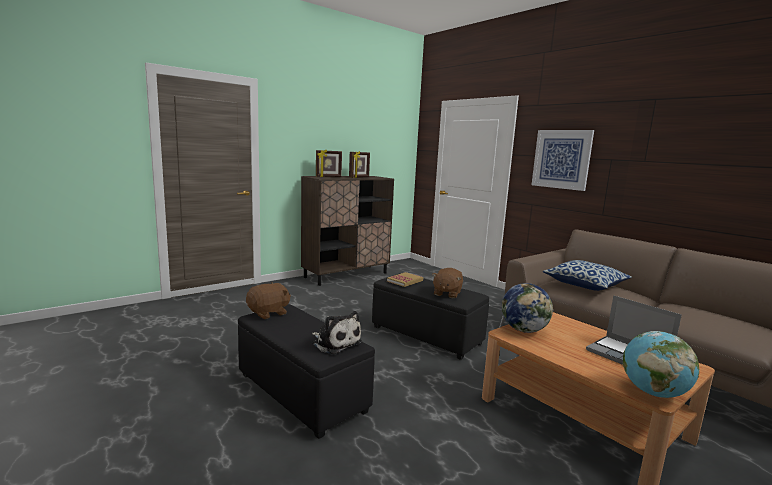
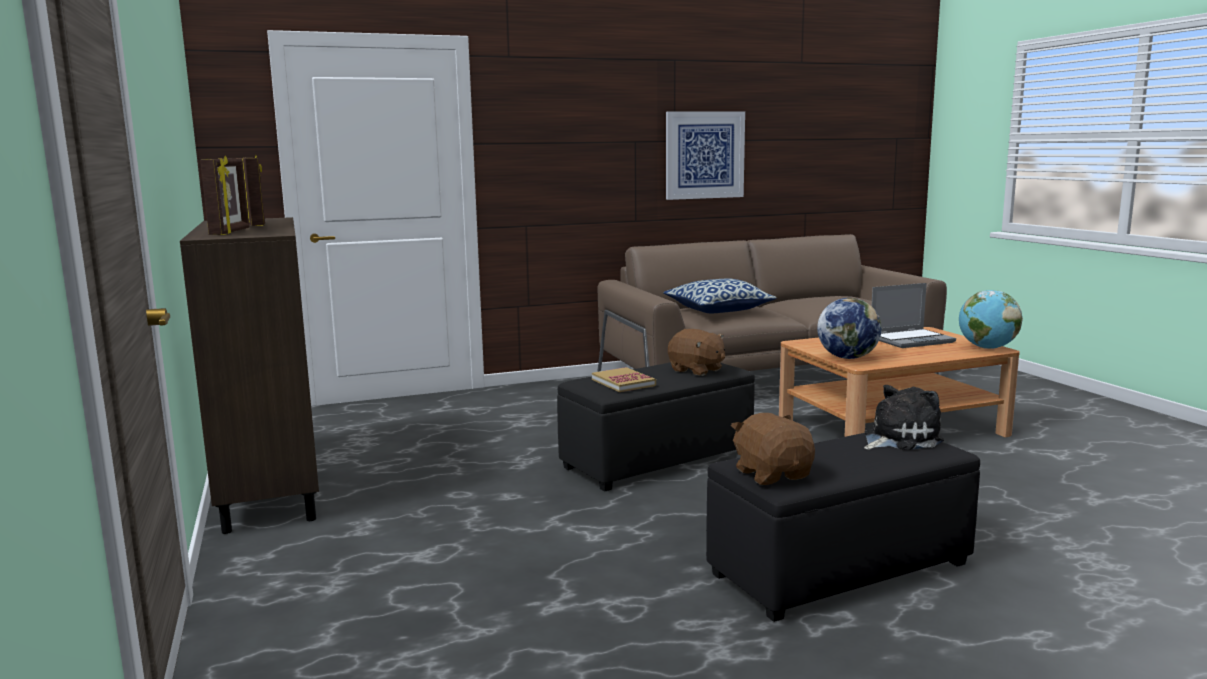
camera: 70 degrees left, 0 degrees up
(561, 159) = (566, 146): picture -> picture (704, 155)

